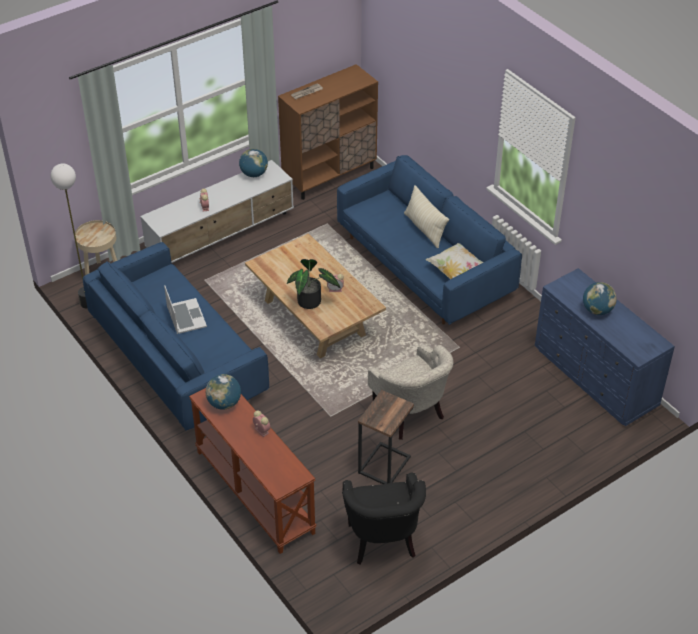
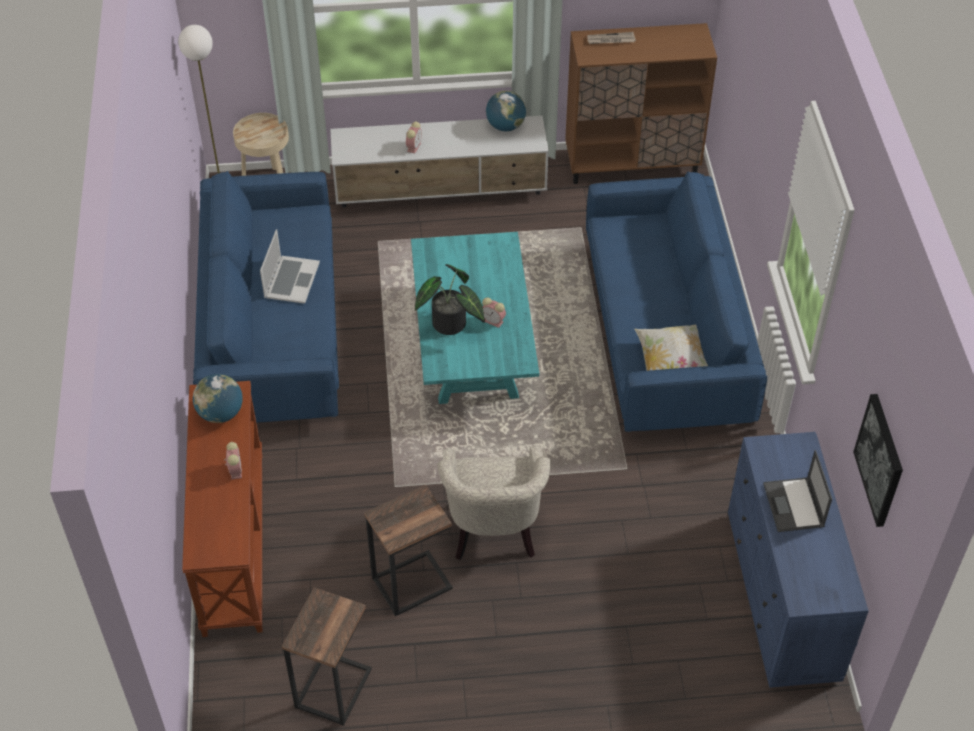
camera: 30 degrees right, 5 degrees up
(315, 317) = (473, 347): beige coffee table -> turquoise coffee table
(383, 543) = (332, 688): black armchair -> side table
(424, 229) = (674, 286): beige pillow -> none
(597, 310) = (794, 506): globe -> laptop
(654, 251) = (880, 460): none -> picture

